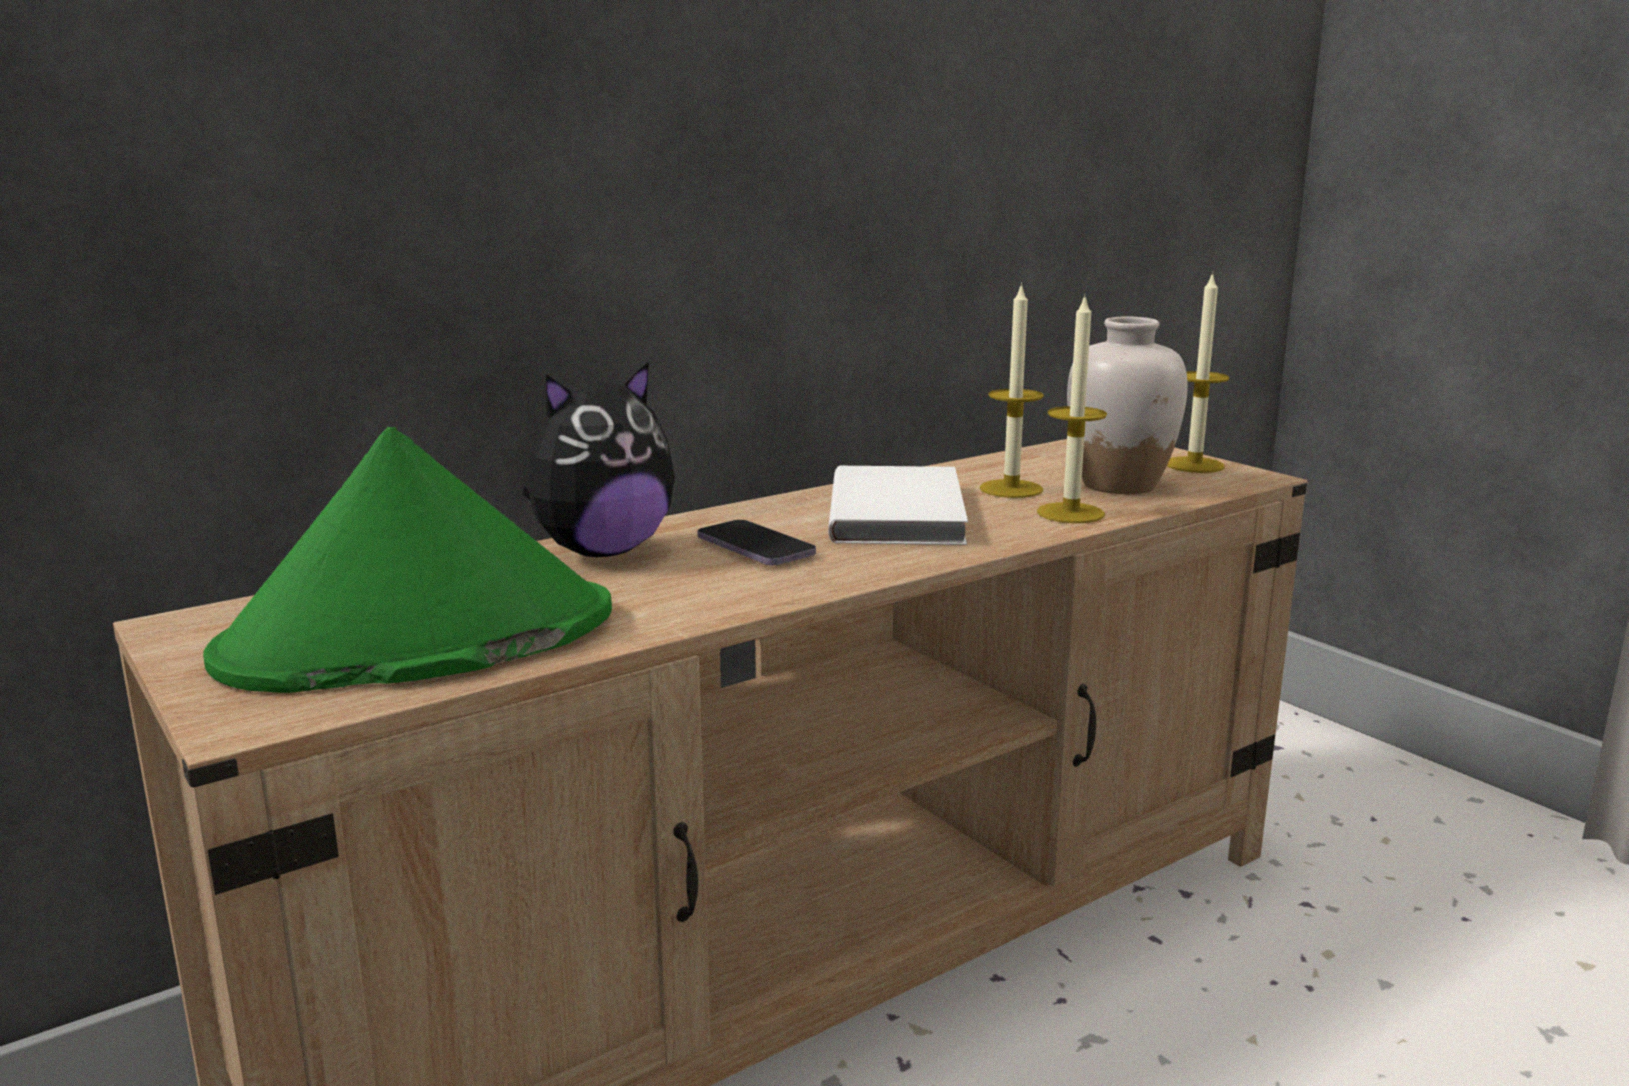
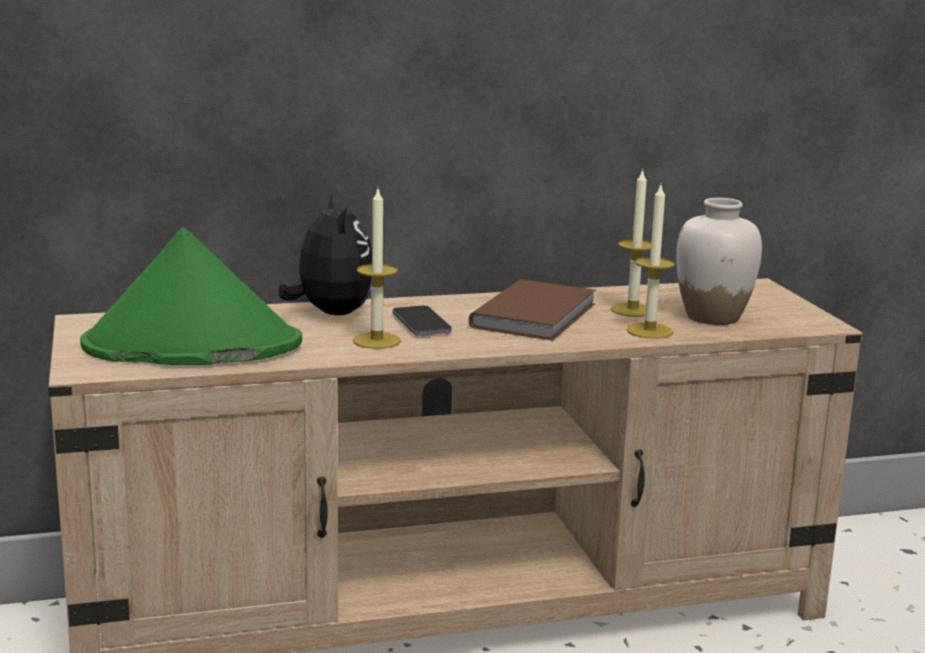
camera: 20 degrees right, 0 degrees up
(601, 551) = (330, 313): plush toy -> plush toy turned 90 degrees counterclockwise
(901, 512) = (538, 315): white book -> brown book
(1194, 465) = (791, 311): candle -> candle (377, 340)

